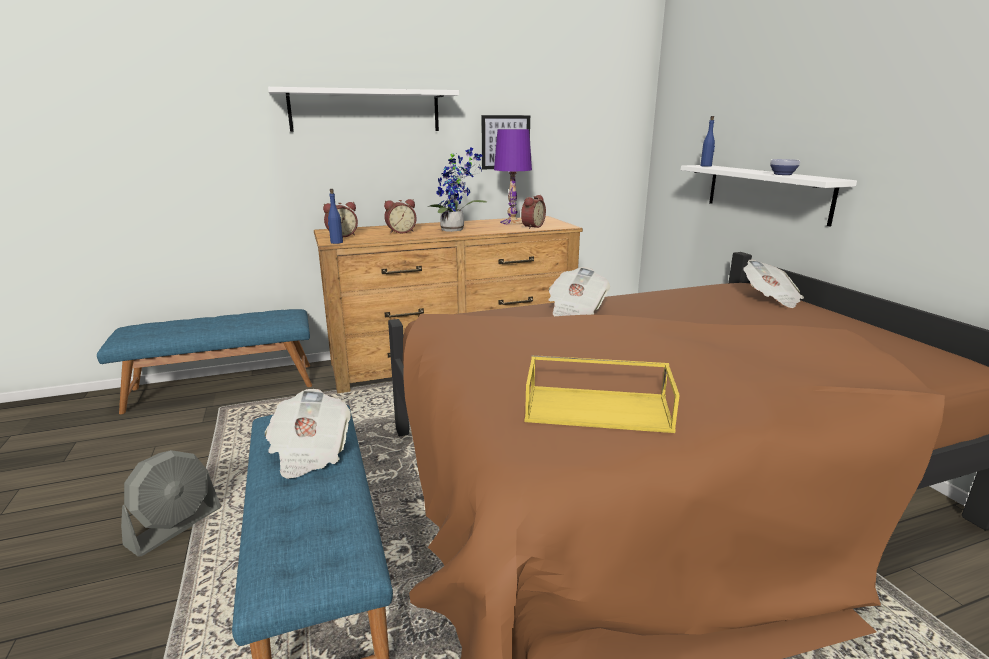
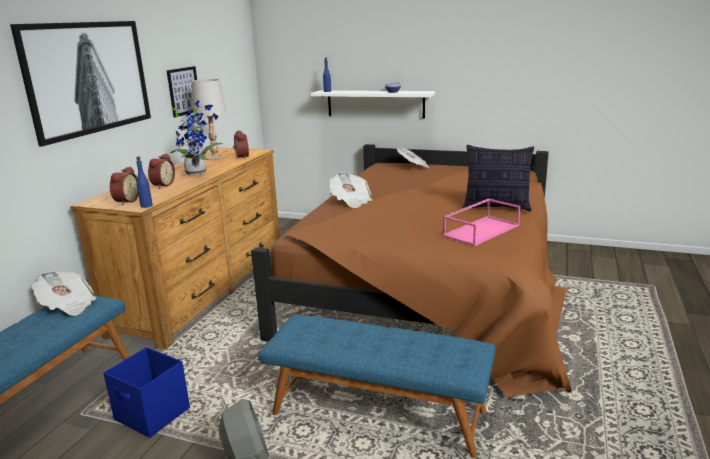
camera: 50 degrees left, 0 degrees up
(235, 437) = (152, 415): none -> blue storage box
(309, 452) = (351, 335): newspaper -> newspaper (67, 306)
(365, 110) = (89, 78): white shelf -> picture
(512, 222) = (215, 157): purple table lamp -> white table lamp
(599, 408) = (481, 230): yellow tray -> pink tray
(722, 392) = (496, 207): none -> pillow

